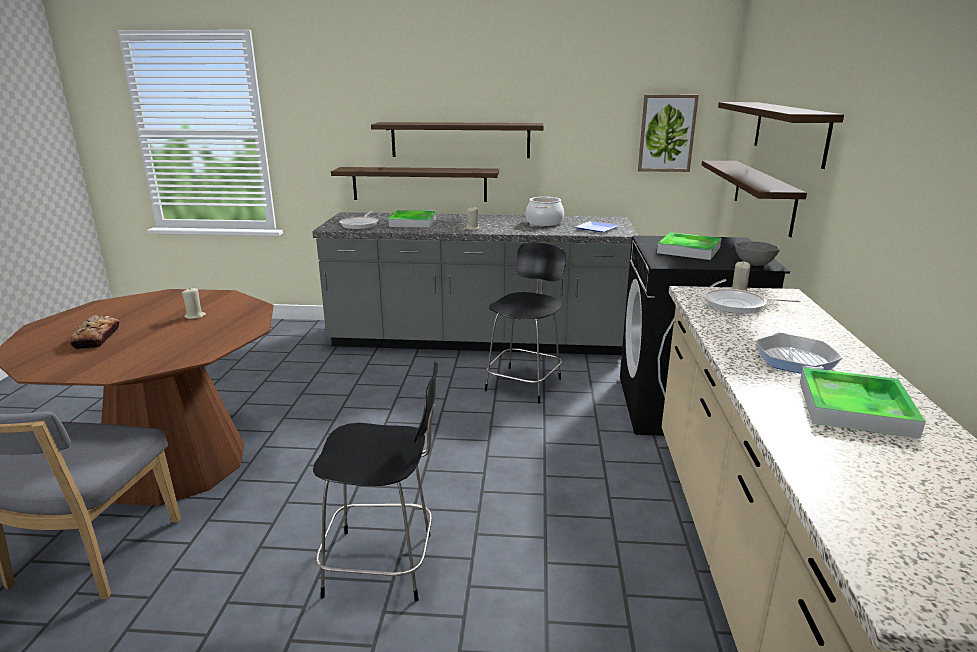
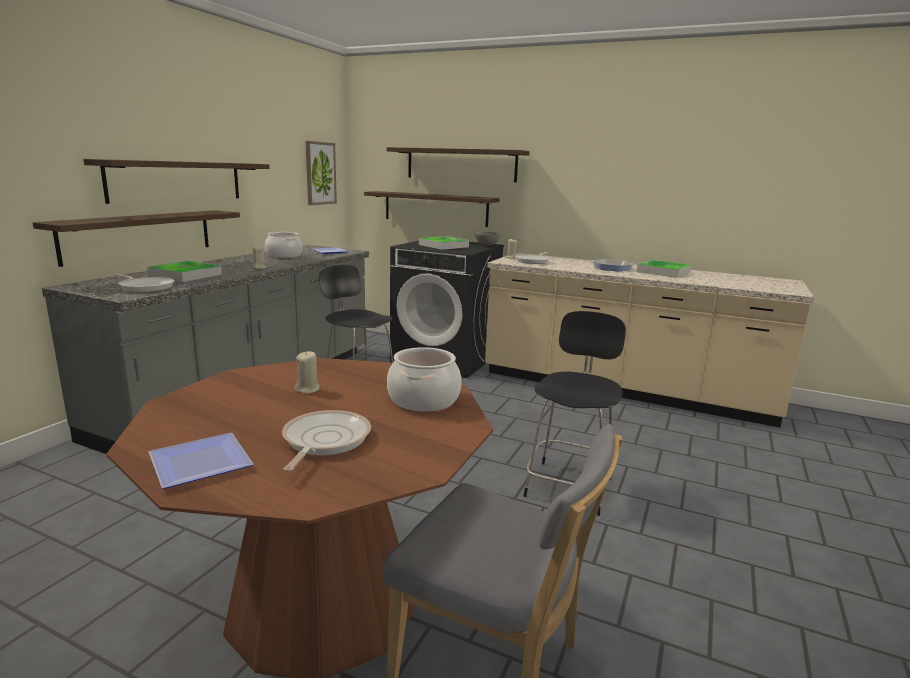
camera: 70 degrees left, 5 degrees down
(75, 319) = (203, 461): none -> plate
(97, 338) = (324, 441): bread -> frying pan
(174, 352) = (424, 400): none -> cooking pot

